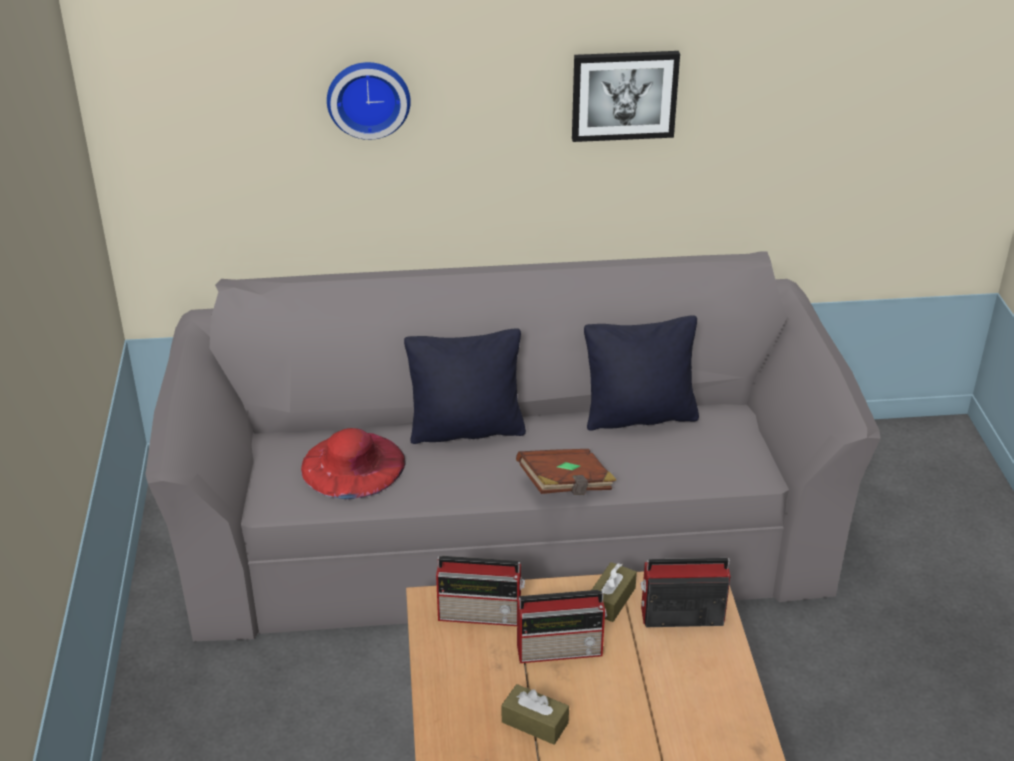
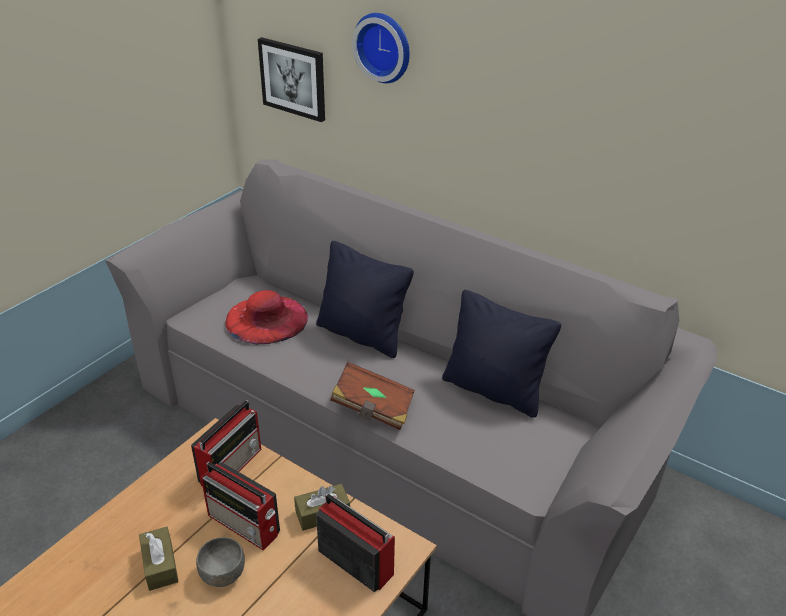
camera: 40 degrees right, 0 degrees up
(482, 614) = (232, 465): radio -> radio turned 105 degrees counterclockwise
(595, 693) = (223, 574): none -> grey bowl
(624, 95) = (582, 102): picture -> picture (293, 78)

